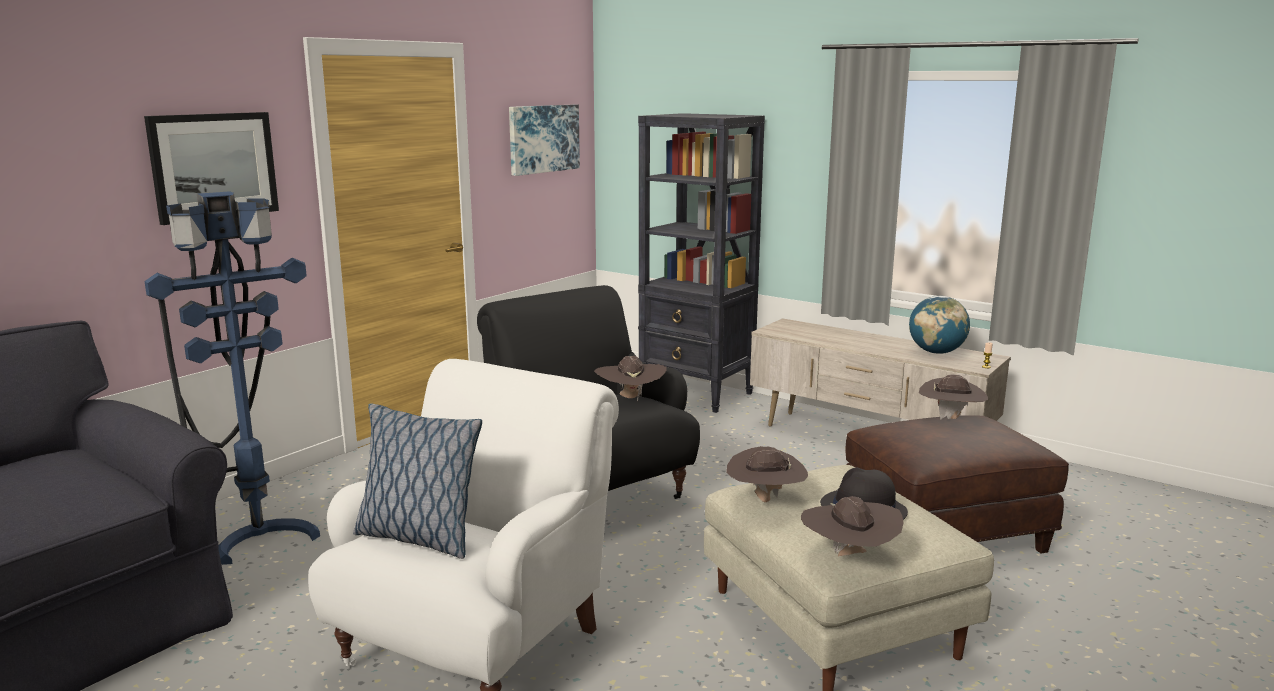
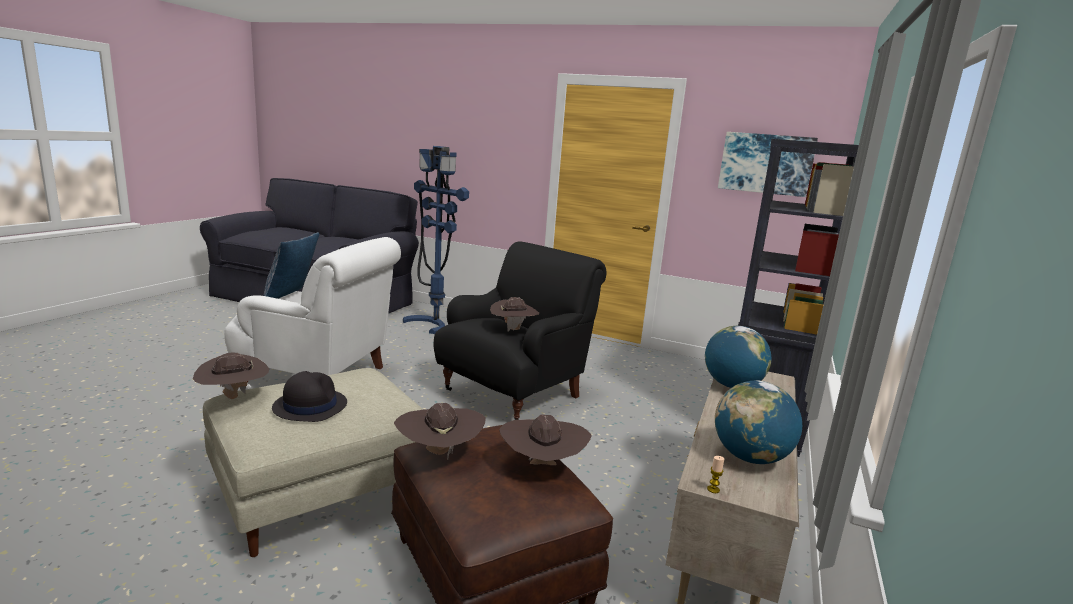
camera: 75 degrees right, 0 degrees up
(214, 166) = (494, 141): picture -> none
(765, 500) = (336, 374): brown hat -> brown hat (439, 453)
(809, 336) = (732, 386): none -> globe

